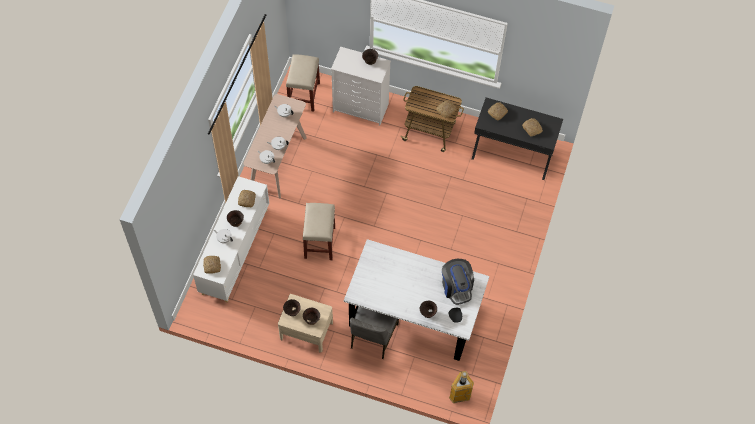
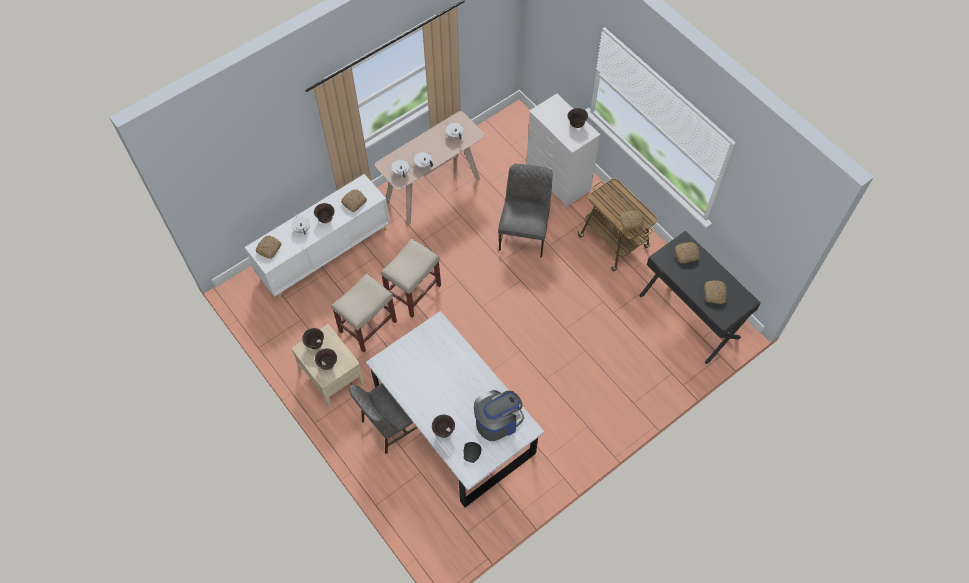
camera: 35 degrees right, 0 degrees up
(304, 96) = (509, 137): beige stool -> beige stool (367, 327)
(365, 159) = (524, 233): none -> grey chair
(456, 287) = (497, 421): coffee machine -> coffee machine turned 135 degrees counterclockwise
(459, 395) = (436, 546): trash can -> none

